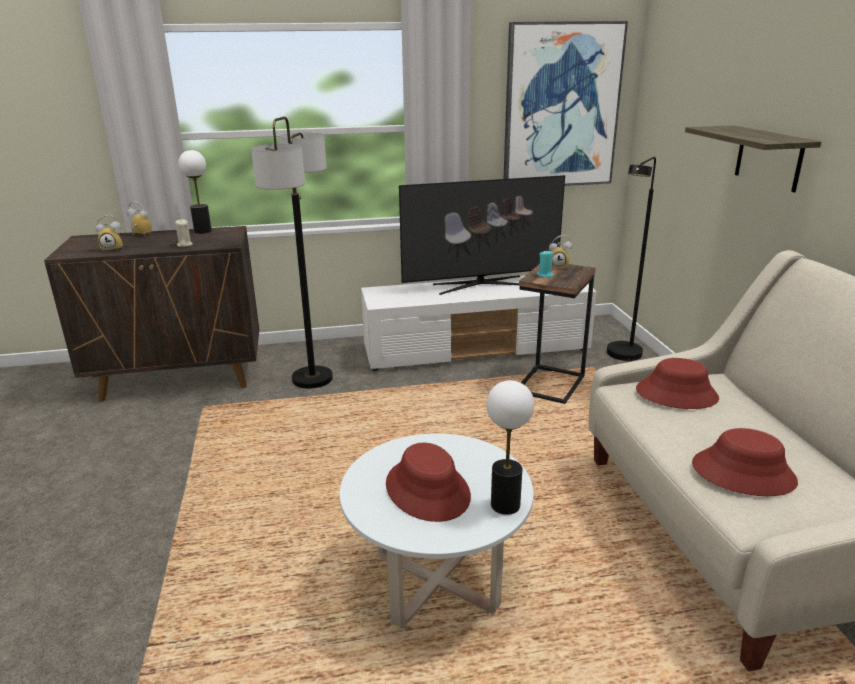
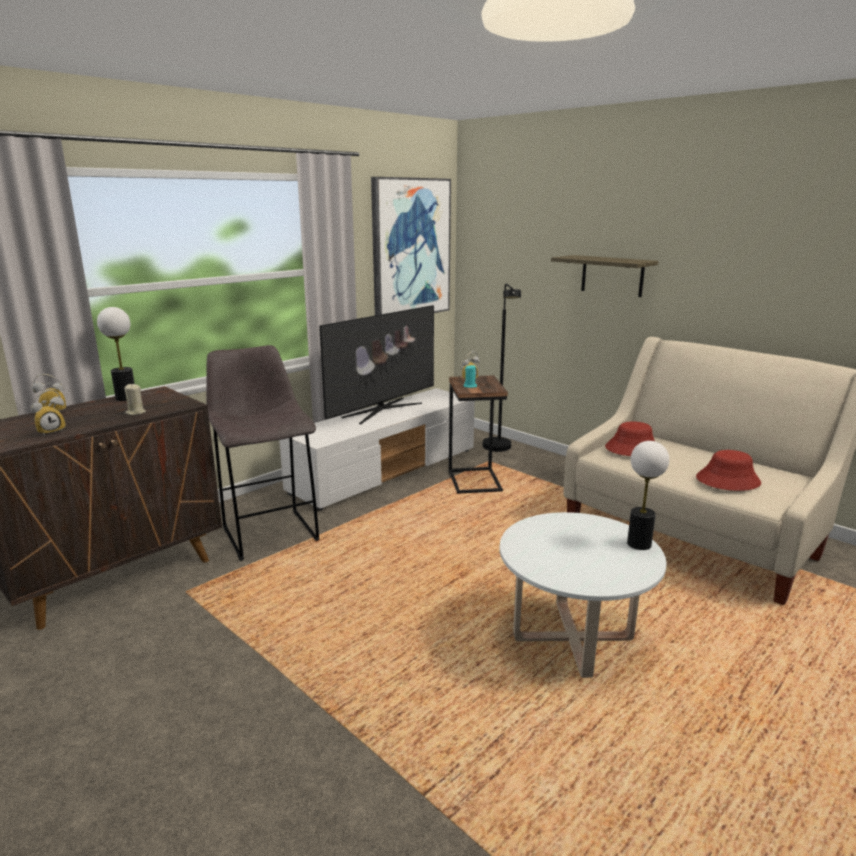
camera: 35 degrees left, 5 degrees down
(312, 378) = (269, 533): floor lamp -> grey stool
(428, 490) = (581, 553): red hat -> none

